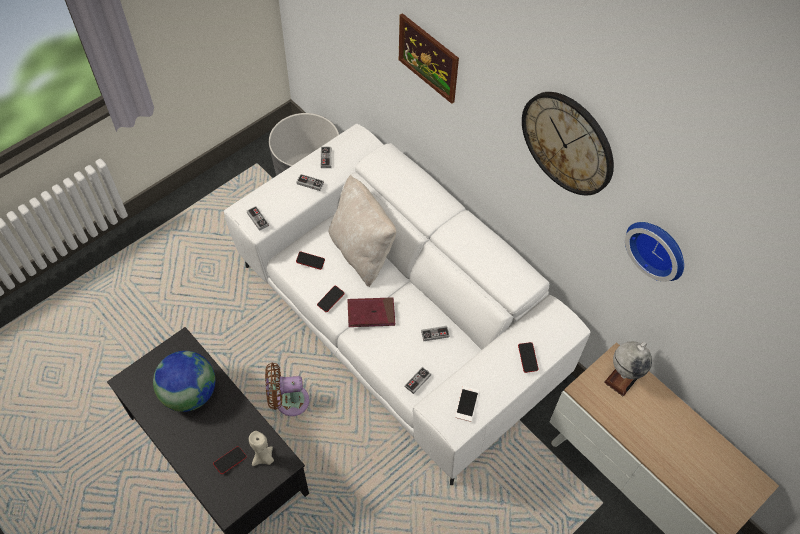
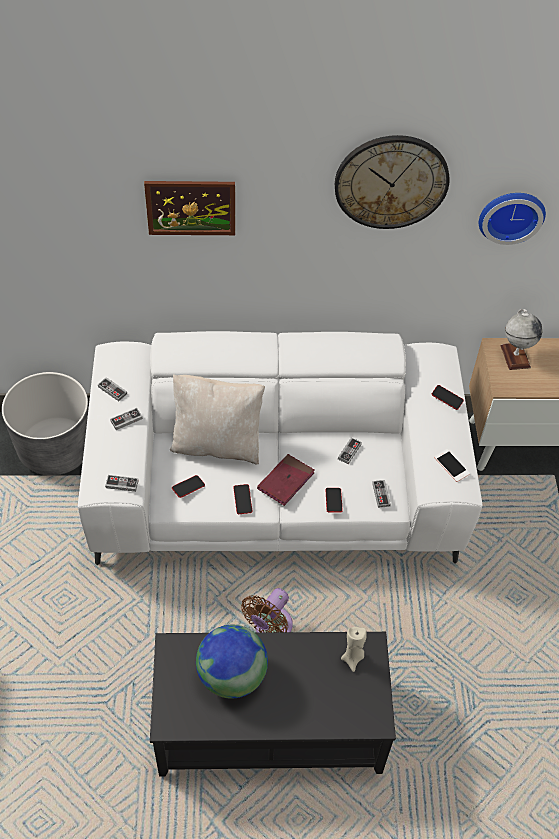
camera: 50 degrees left, 5 degrees down
(230, 461) = (332, 687): phone -> phone (333, 501)

